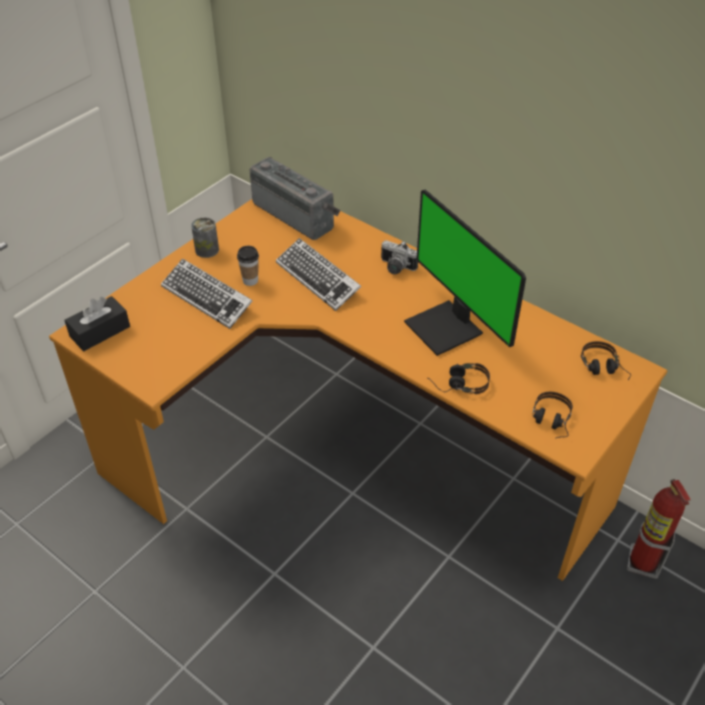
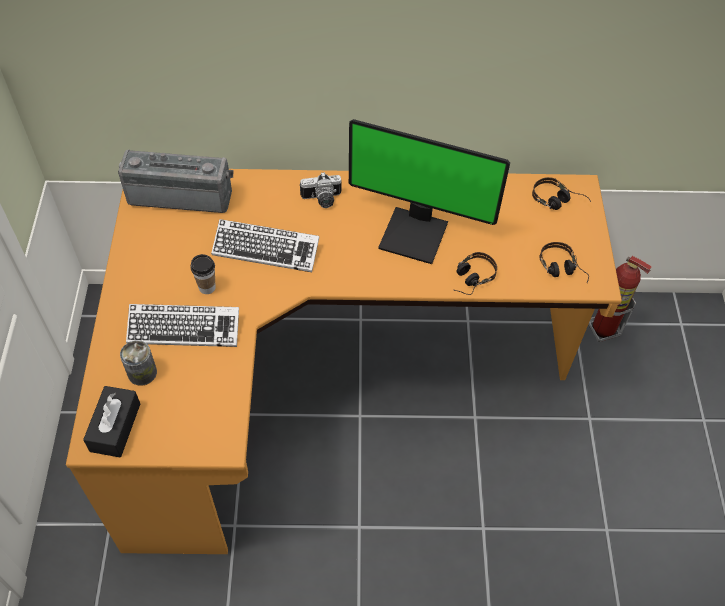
camera: 40 degrees left, 10 degrees up
(207, 250) = (132, 279): can -> can (142, 372)

